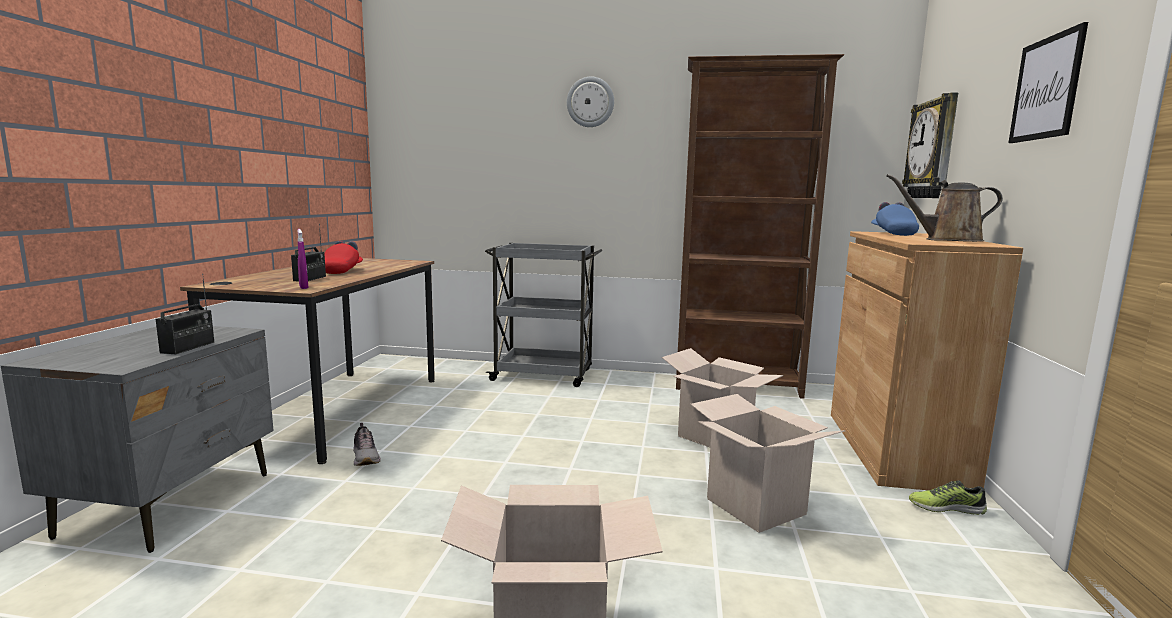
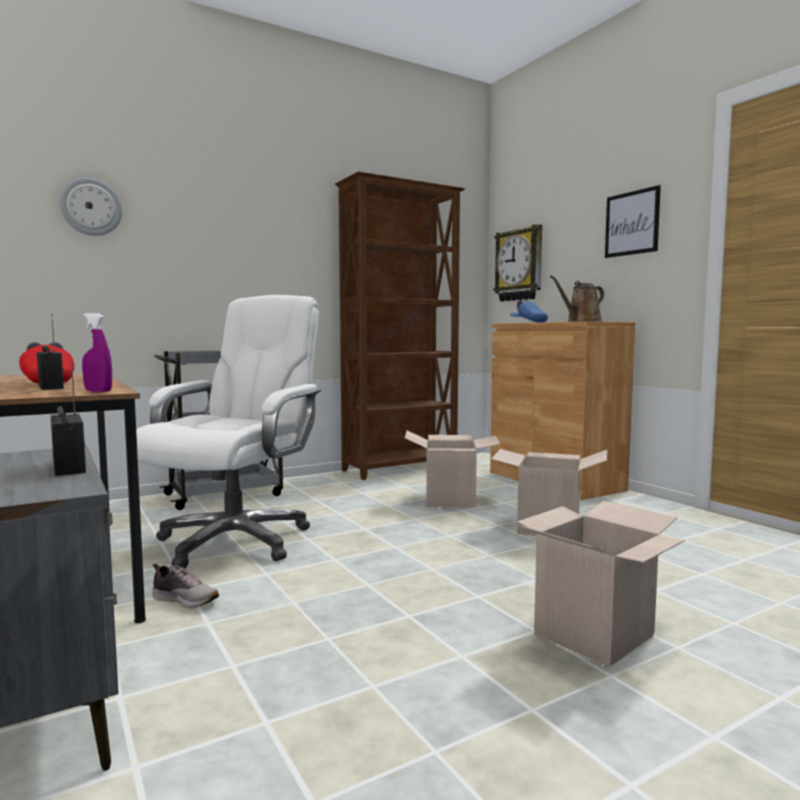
camera: 40 degrees left, 5 degrees down
(475, 419) = (235, 541): none -> white office chair
(590, 102) = (245, 202): wall clock -> wall clock (91, 207)
(945, 507) = (625, 500): shoe -> none

